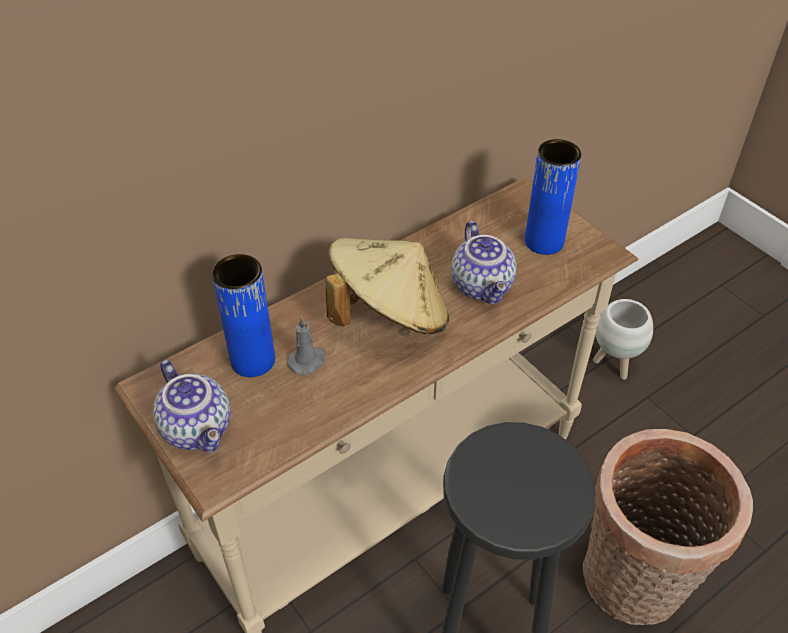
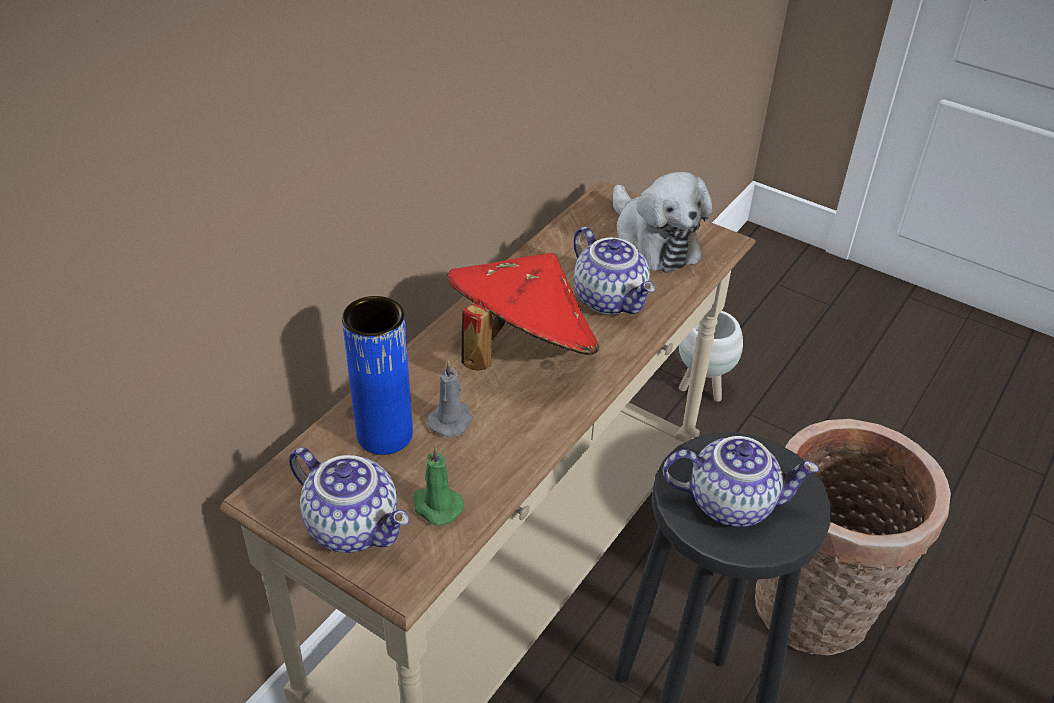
camera: 20 degrees left, 5 degrees down
(264, 428) = (436, 506): none -> green candle
(389, 315) = (521, 350): beige hat -> red hat
(507, 486) = (732, 502): none -> teapot
(544, 241) = (653, 241): blue vase -> plush toy

